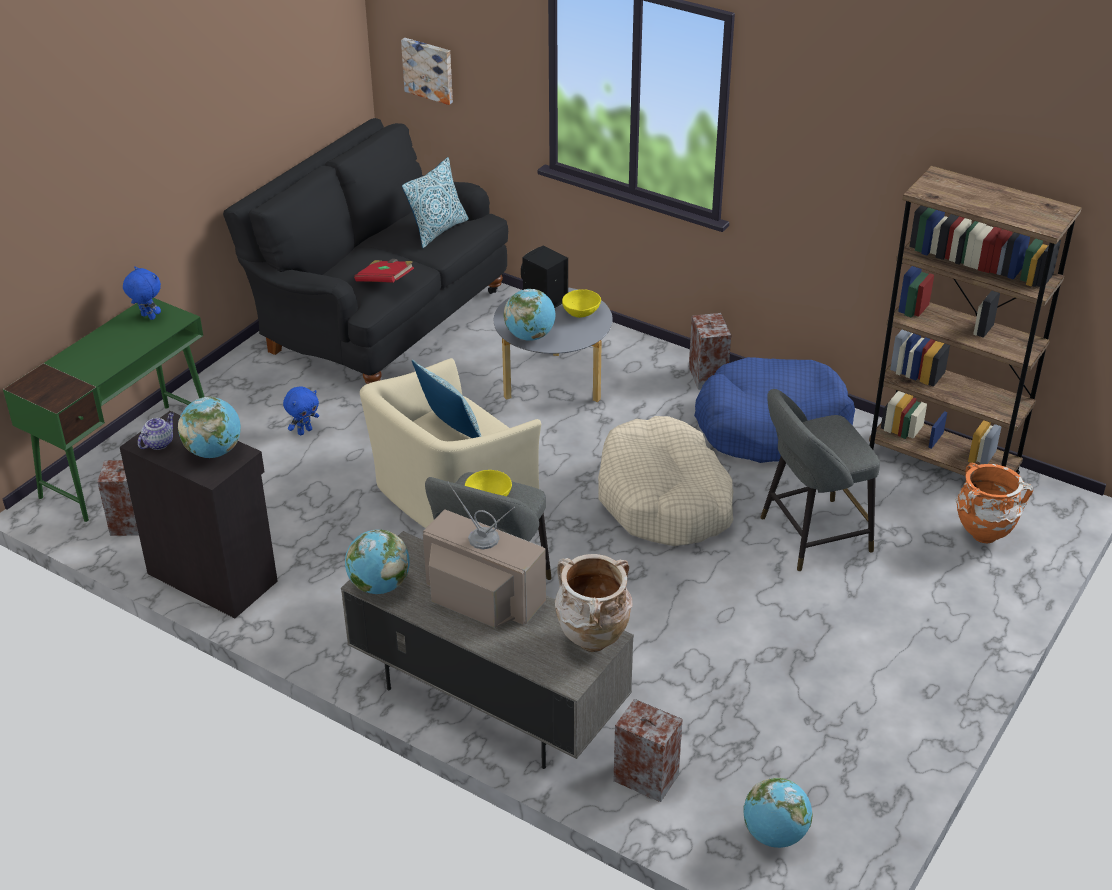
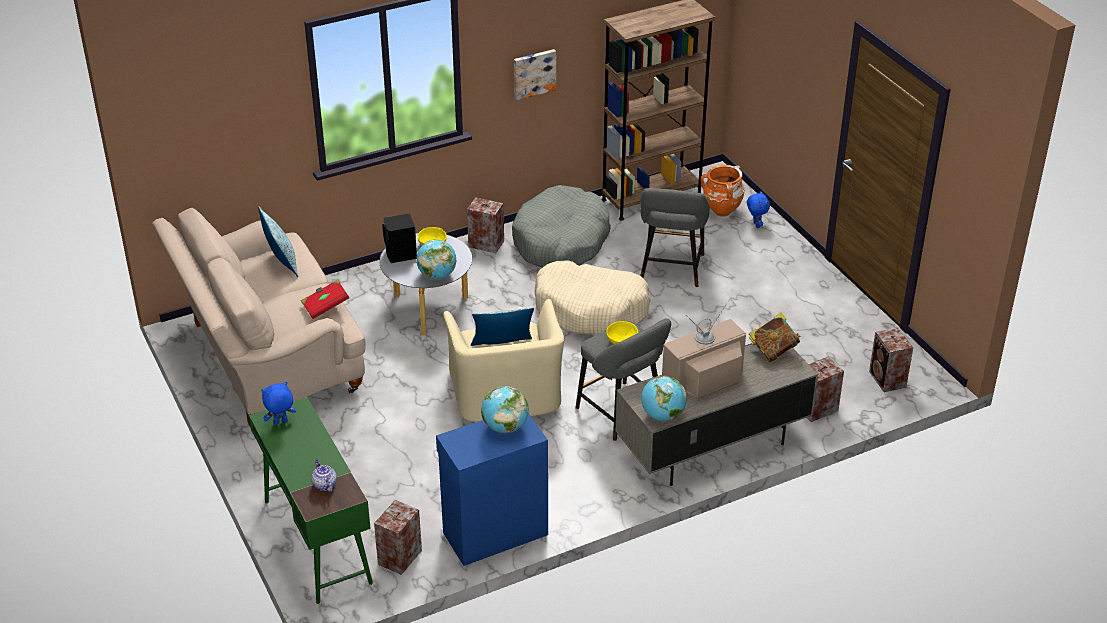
camera: 60 degrees left, 0 degrees up
(159, 443) = (471, 450): teapot -> teapot (324, 484)
(213, 576) = (494, 533): black cabinet -> blue cabinet
(304, 431) = (369, 439): blue plush toy -> blue plush toy (756, 225)
(380, 320) = (268, 359): black sofa -> beige sofa
(429, 70) = (198, 153): picture -> picture (534, 73)
(592, 640) = (773, 350): beige vase -> book
(771, 427) = (561, 241): blue dog bed -> grey dog bed
(775, 835) = (887, 380): globe -> speaker

